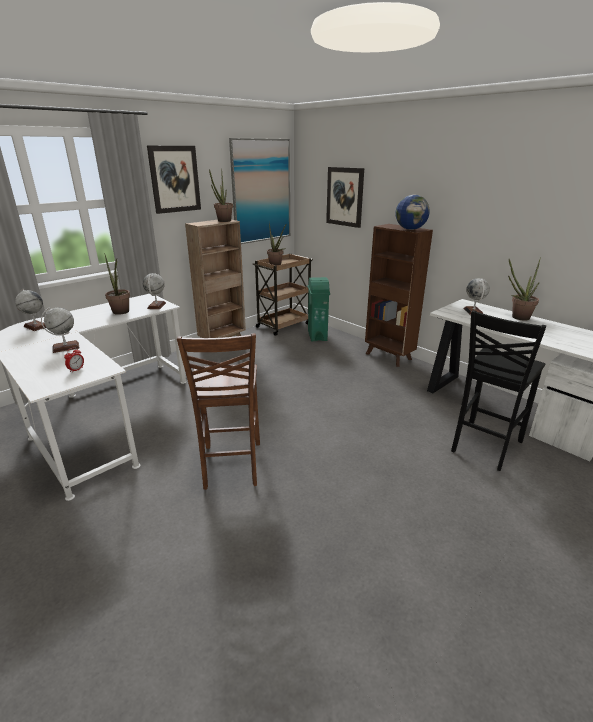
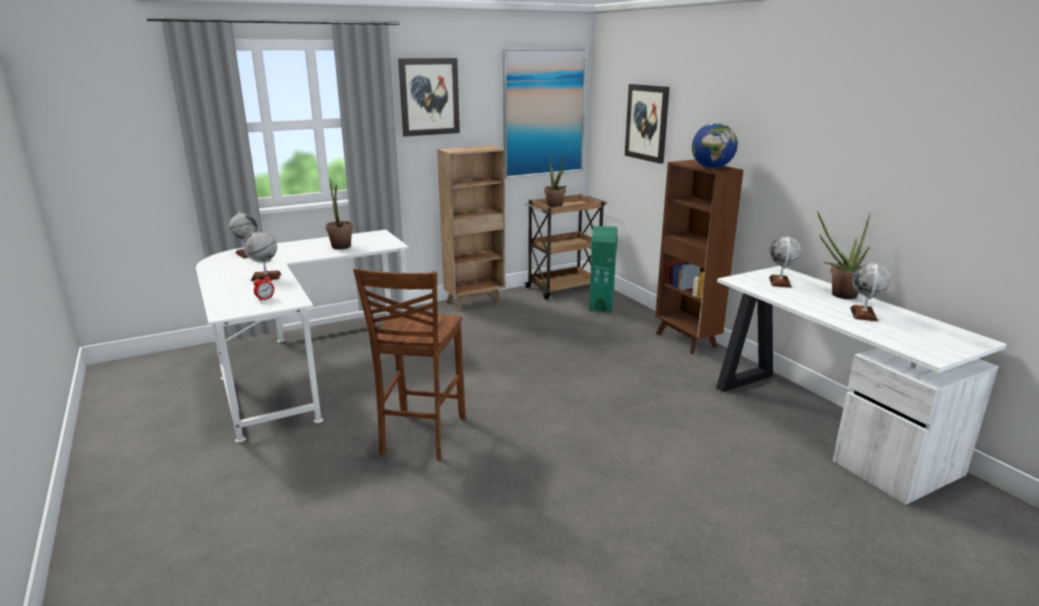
camera: 15 degrees right, 5 degrees down
(156, 306) = (383, 243): globe -> globe (863, 314)
(223, 221) = (483, 148): potted plant -> none
(484, 446) = (757, 463): black chair -> none

